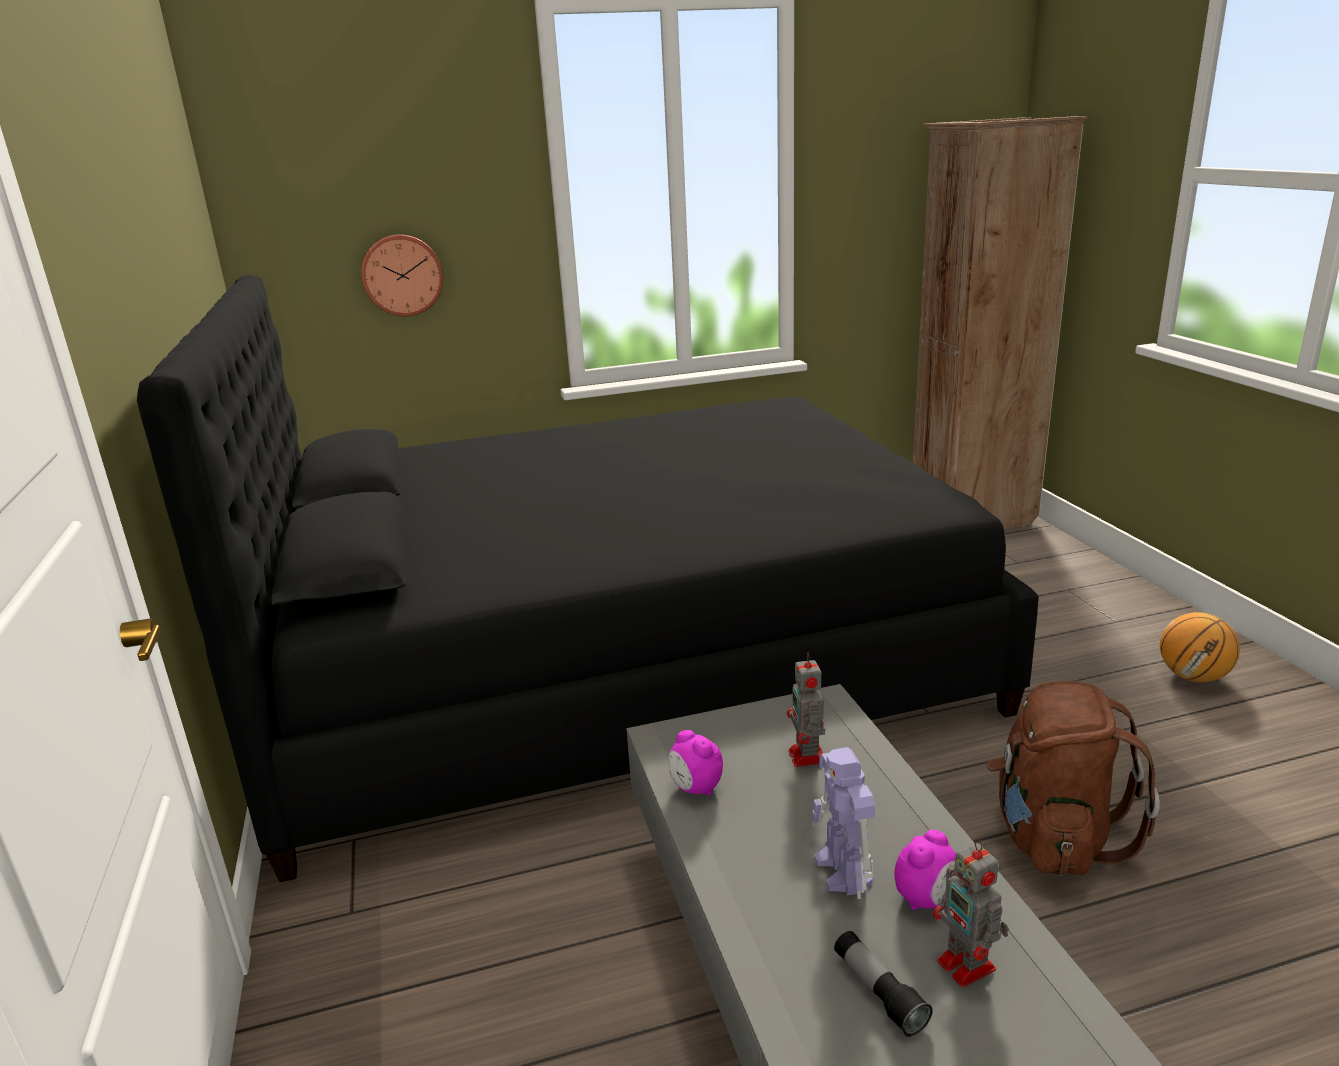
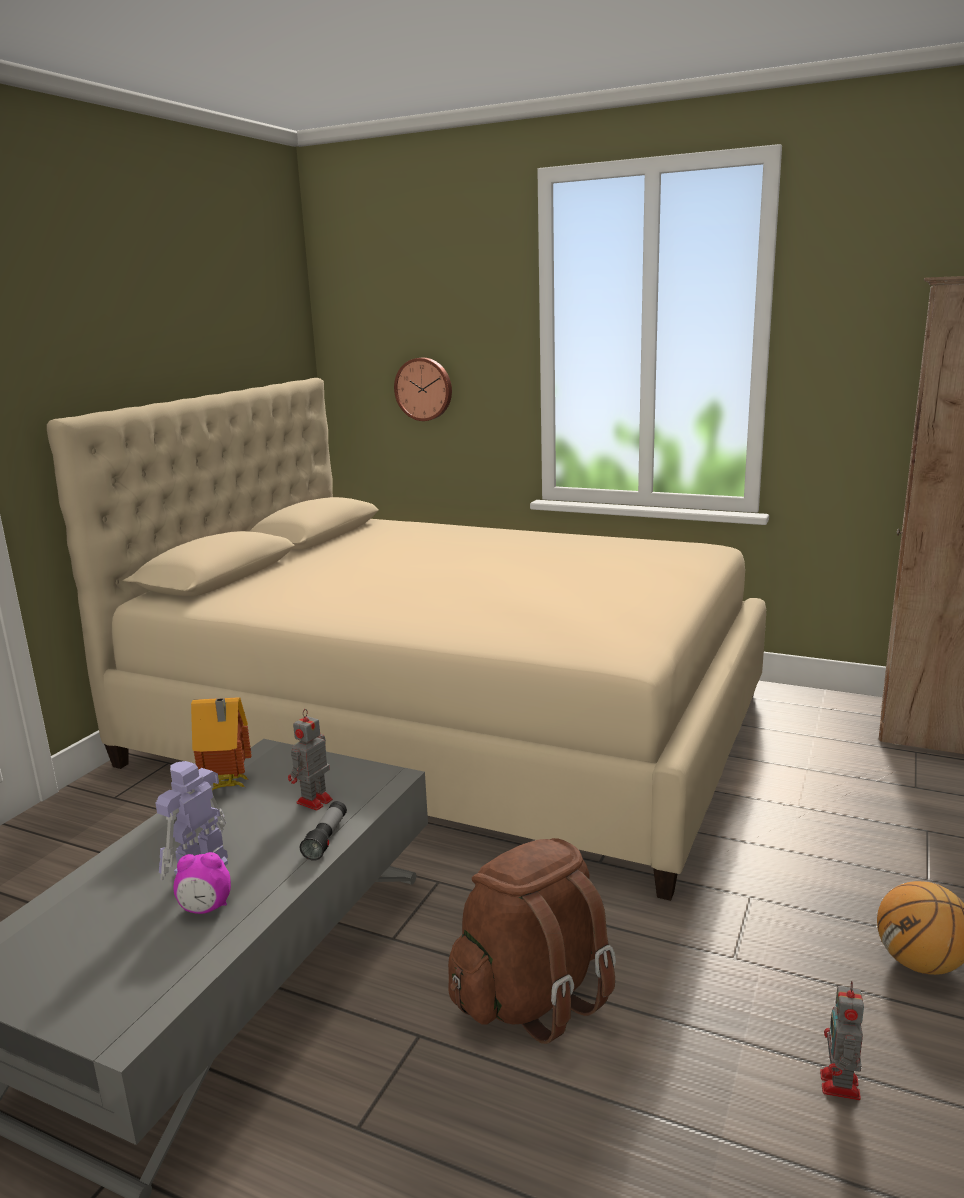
camera: 40 degrees right, 5 degrees down
(619, 660) = (450, 727): black bed -> beige bed
(695, 788) = (227, 786): alarm clock -> toy house
(879, 992) = (90, 933): flashlight -> flashlight (326, 839)
(968, 967) = (149, 954): toy robot -> toy robot (840, 1087)

